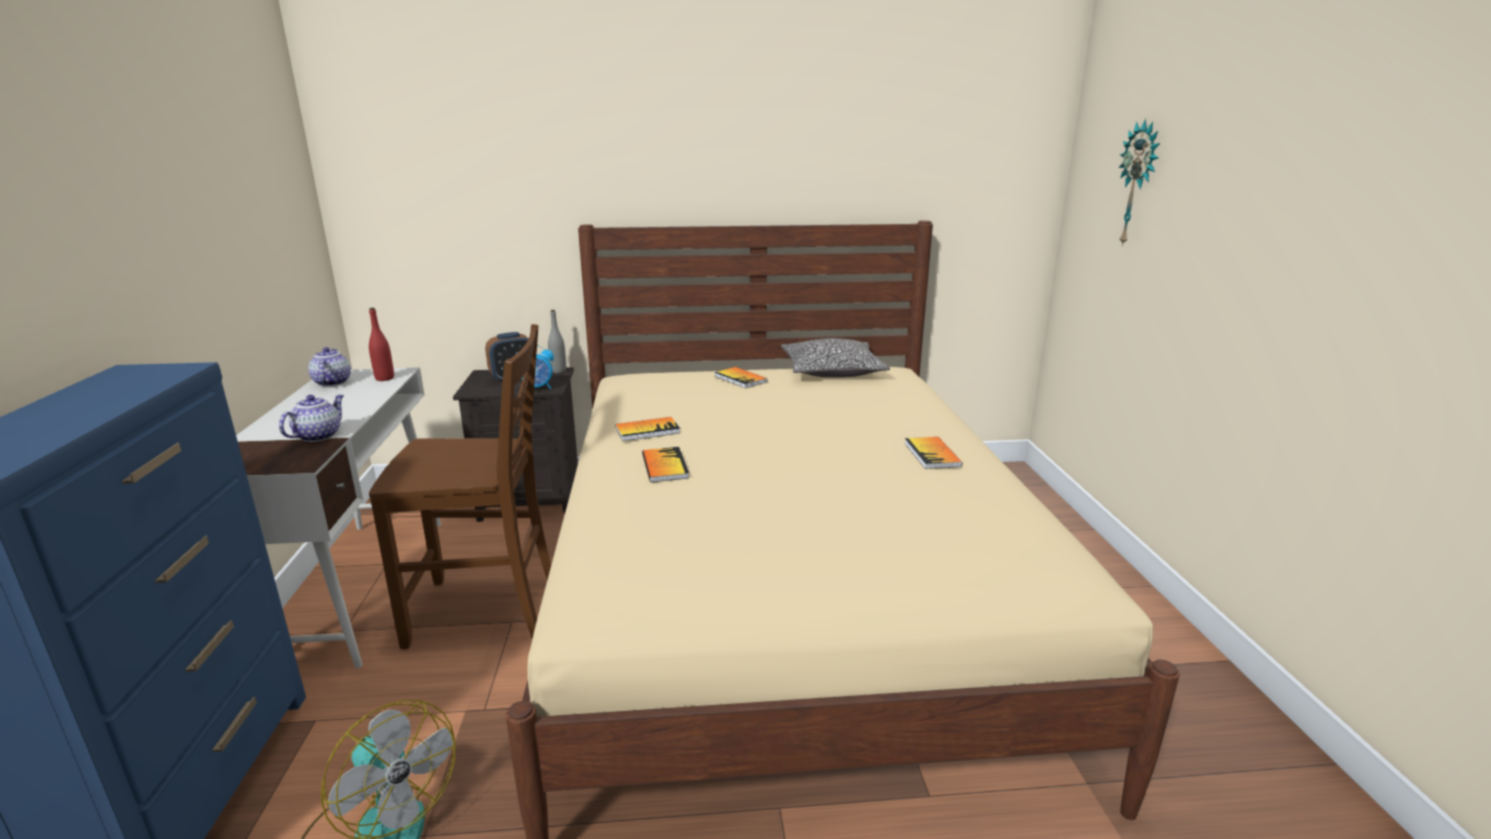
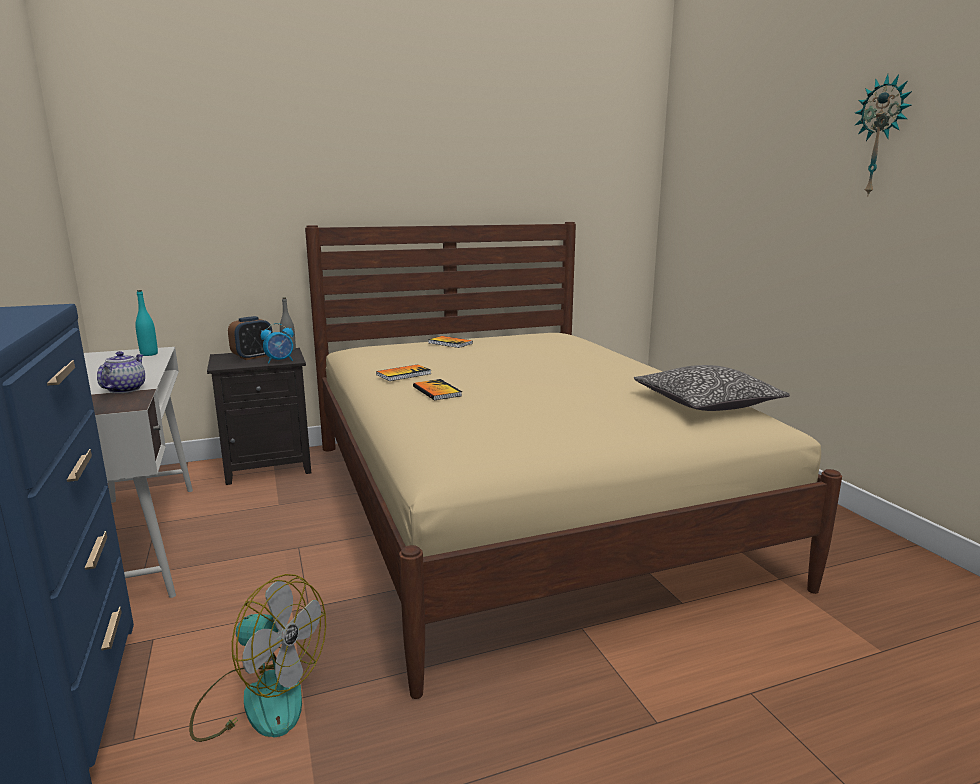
camera: 15 degrees left, 5 degrees down
(332, 382) = (99, 359): teapot -> none
(384, 378) = (149, 354): red bottle -> turquoise bottle
(487, 612) = (272, 543): brown chair -> none
(832, 371) = (515, 336): pillow -> pillow (706, 403)
(932, 454) = (626, 371): book -> none
(1138, 184) = (720, 187): wall clock -> wall clock (881, 136)

